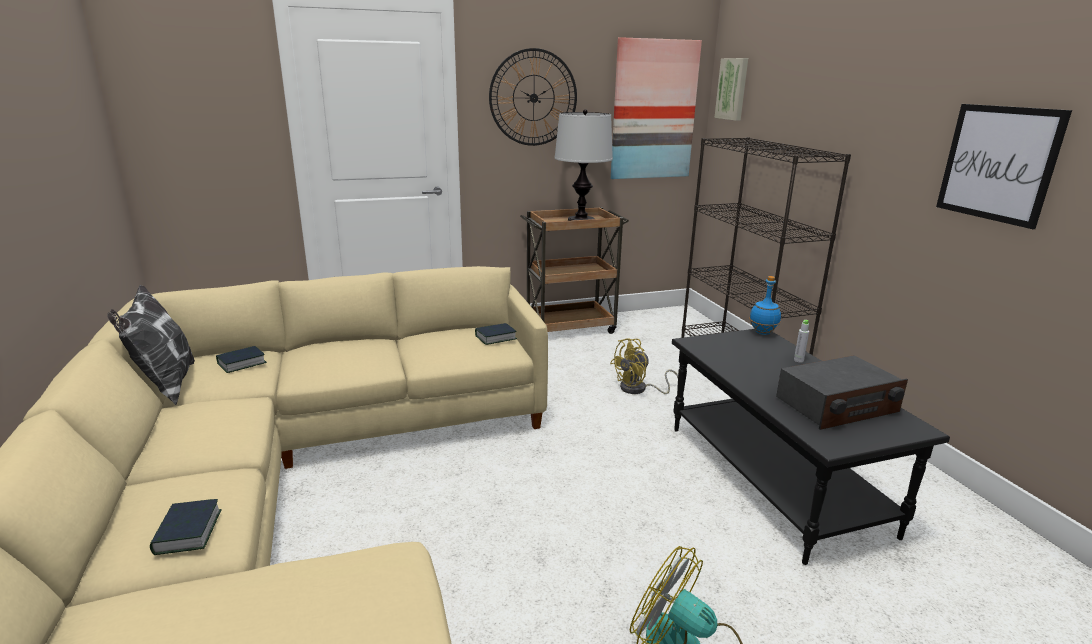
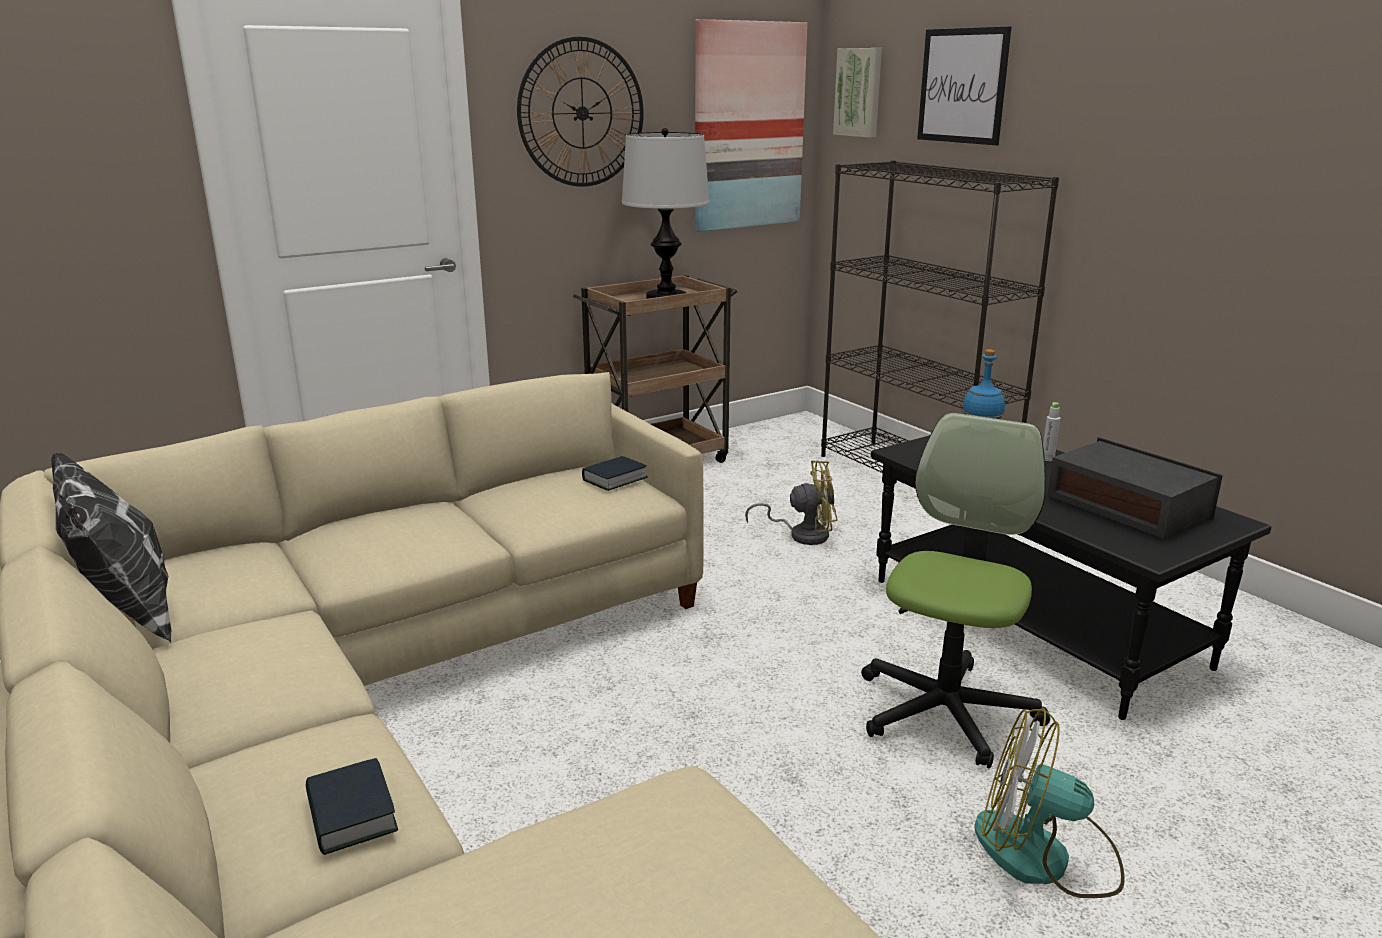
camera: 15 degrees left, 0 degrees up
(242, 363) = (234, 566): book -> none
(639, 389) = (802, 534): yellow fan -> yellow fan turned 135 degrees counterclockwise
(673, 532) = (946, 711): none -> office chair
(837, 405) = (1127, 507): radio -> radio turned 90 degrees counterclockwise
(998, 163) = (1265, 179): picture -> picture (962, 86)

